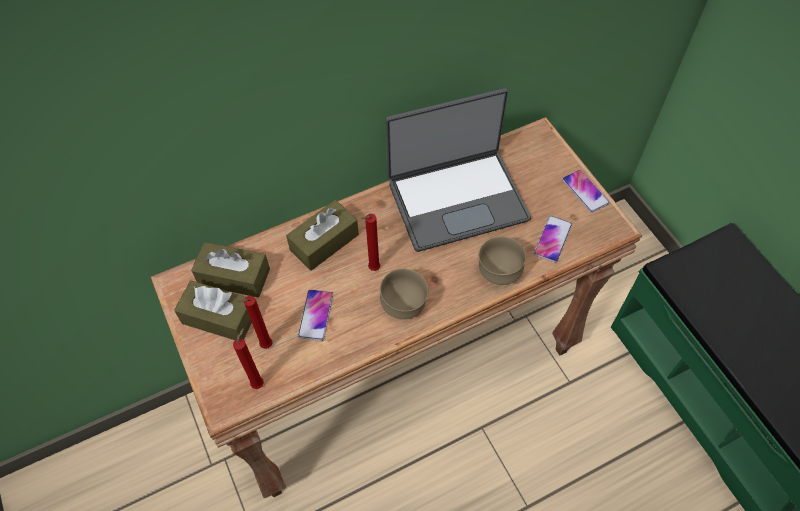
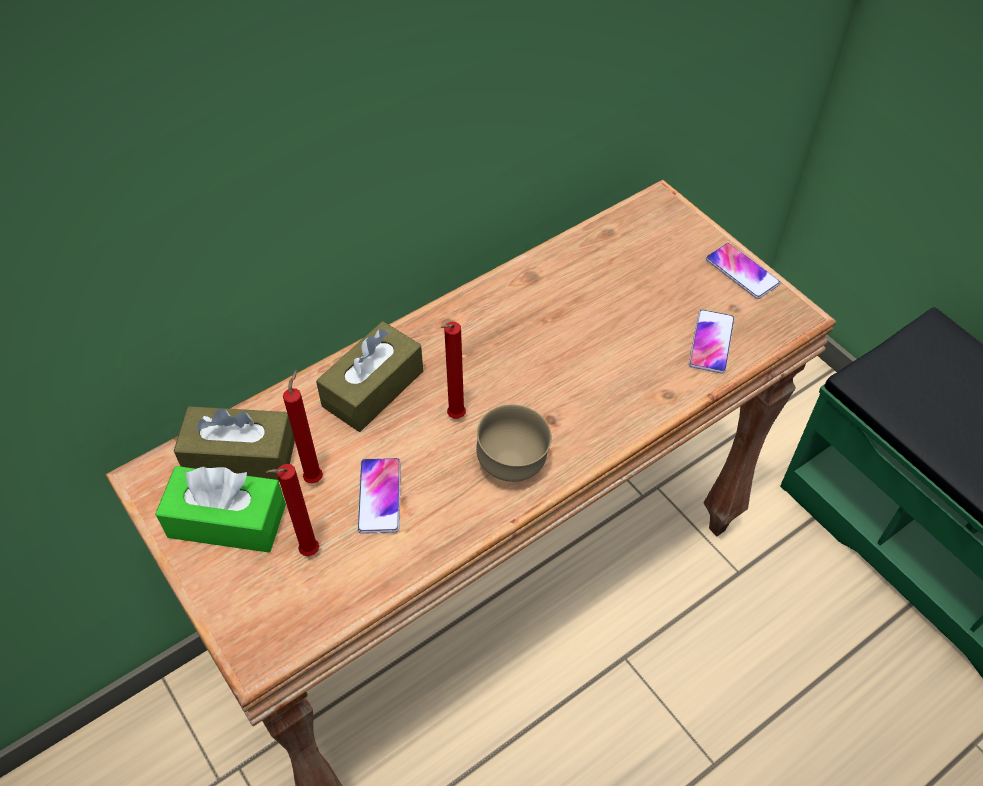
camera: 10 degrees left, 5 degrees down
(219, 318) = (227, 520): brown tissue box -> green tissue box
(259, 383) = (308, 610): red candle -> red candle (315, 477)
(456, 199) = (559, 303): laptop -> none
(498, 273) = (644, 399): brown bowl -> none

